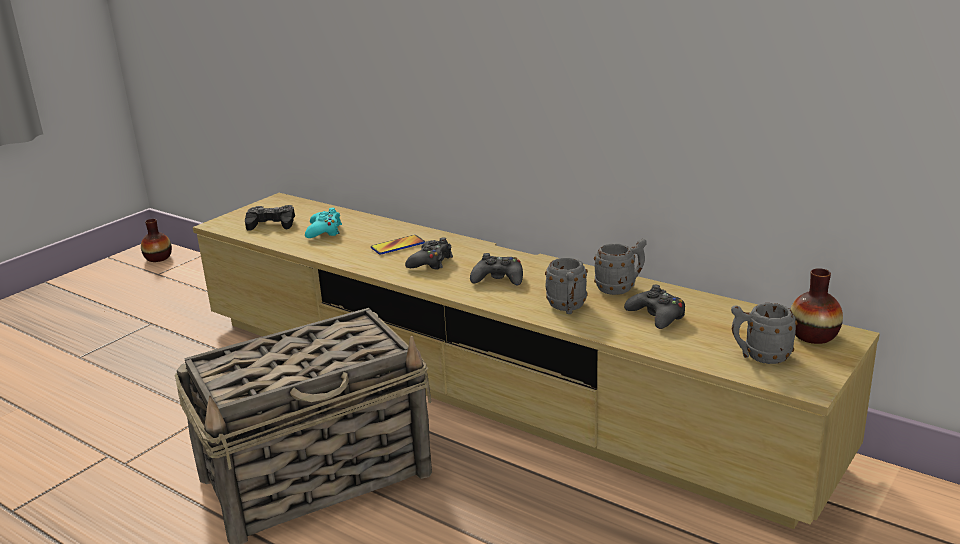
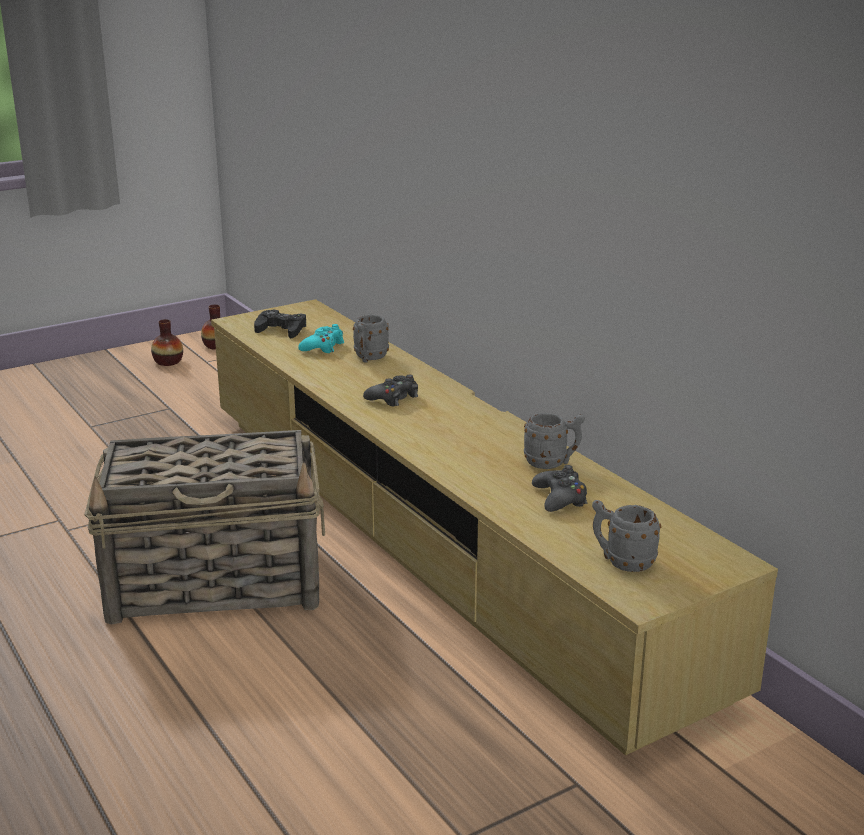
camera: 20 degrees right, 0 degrees up
(398, 246) = (377, 375): phone -> none
(498, 279) = (441, 428): black game controller -> none
(567, 308) = (480, 471): grey mug -> grey mug (369, 358)
(813, 335) = (701, 554): vase -> vase (168, 362)

